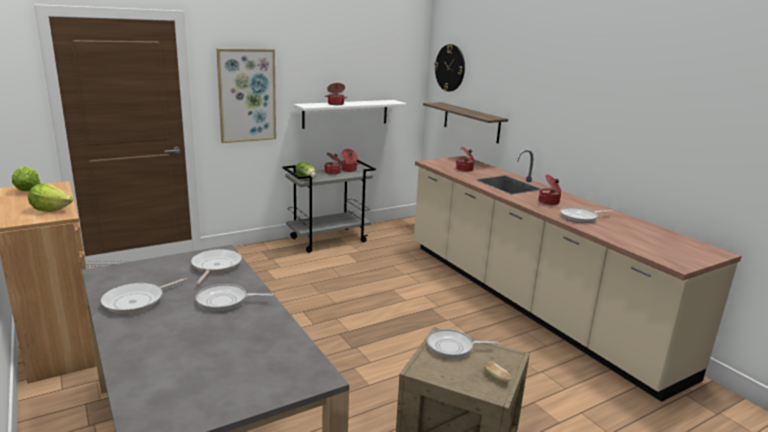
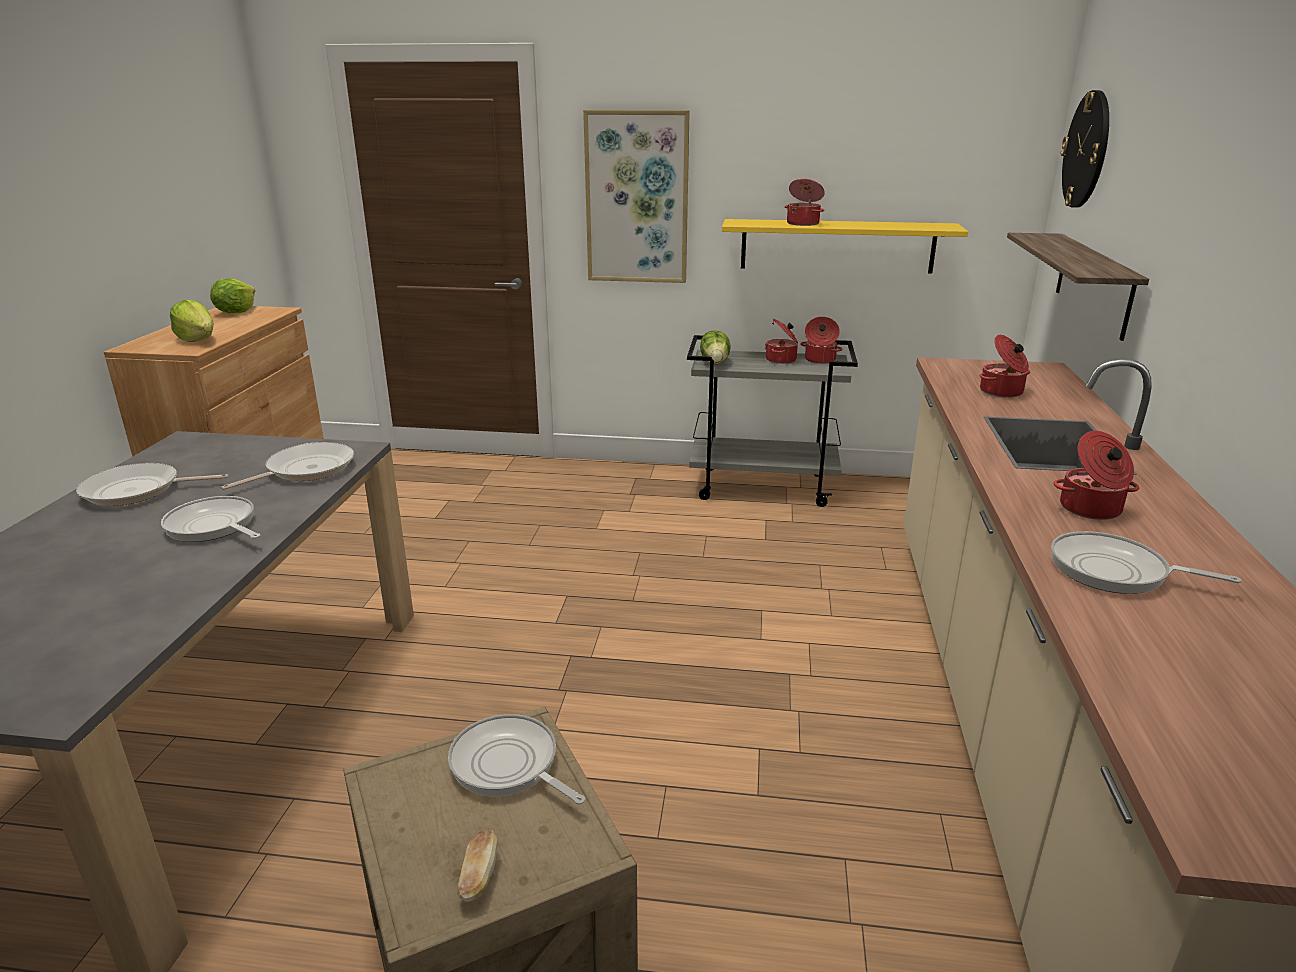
camera: 40 degrees right, 5 degrees up
(346, 113) = (837, 246): white shelf -> yellow shelf

